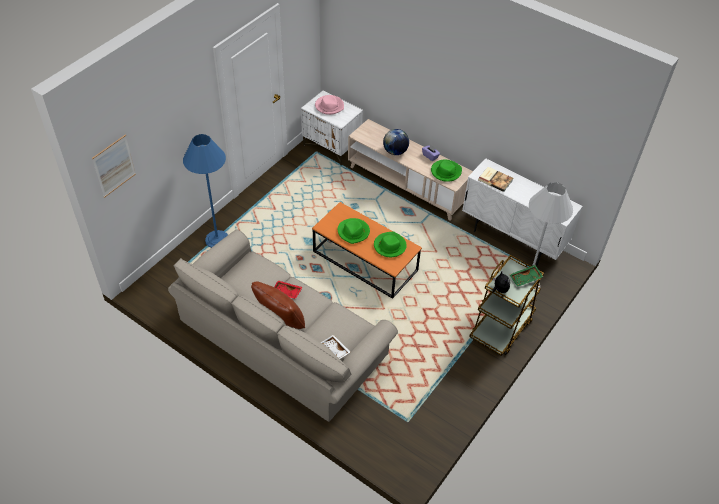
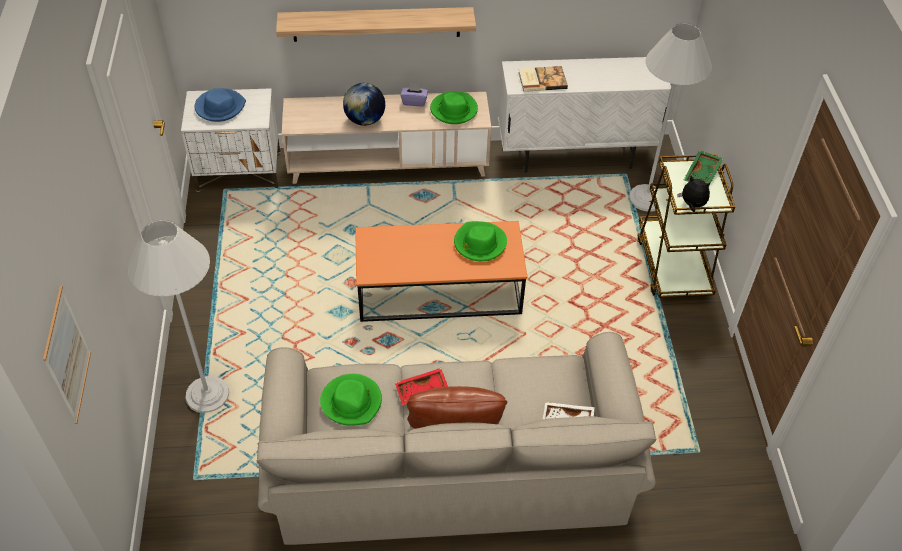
camera: 40 degrees left, 0 degrees up
(217, 240) = (207, 395): blue floor lamp -> white floor lamp
(329, 106) = (220, 107): pink hat -> blue hat
(353, 232) = (416, 254): green hat -> green hat (352, 401)
(422, 101) = (376, 24): none -> shelf

